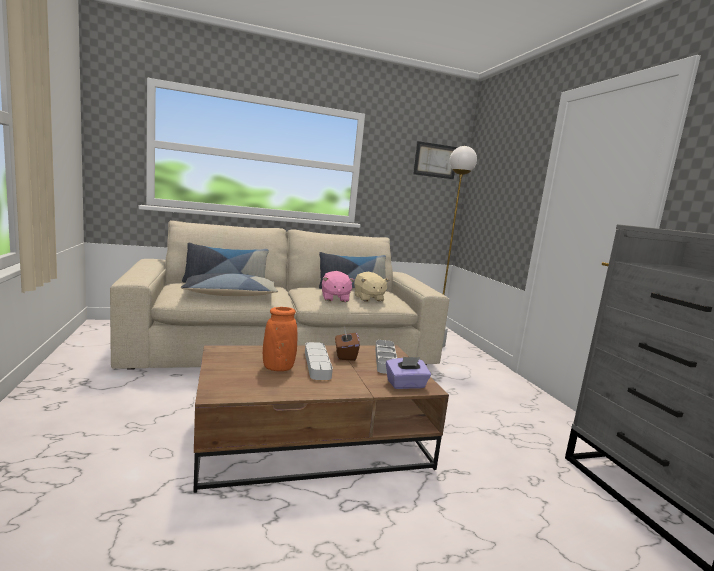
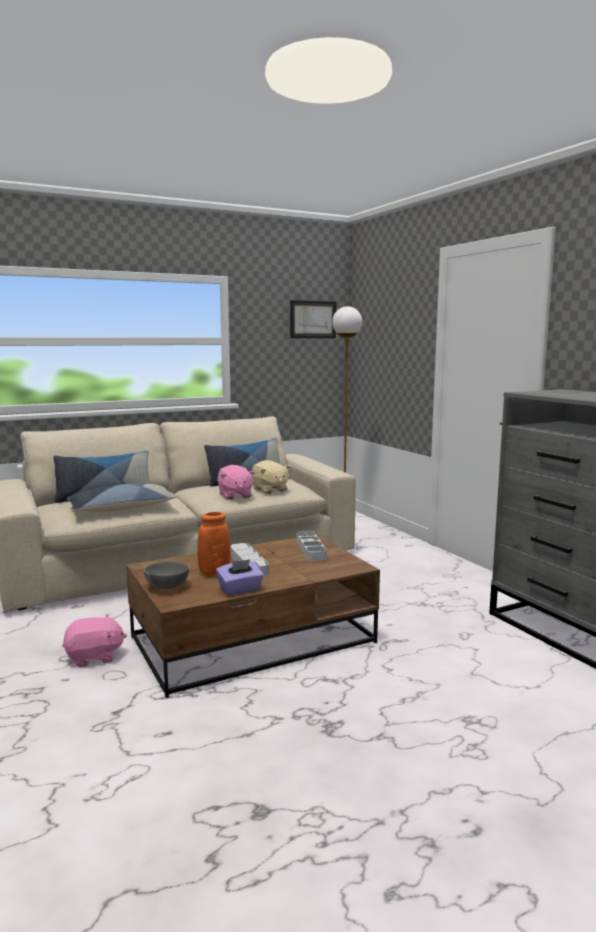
camera: 10 degrees left, 0 degrees up
(157, 429) = (94, 657): none -> pink plush toy
(221, 375) = (165, 587): none -> grey bowl
(345, 355) = (270, 551): brown tissue box -> none
(406, 385) = (339, 568): purple tissue box -> purple tissue box (240, 590)

